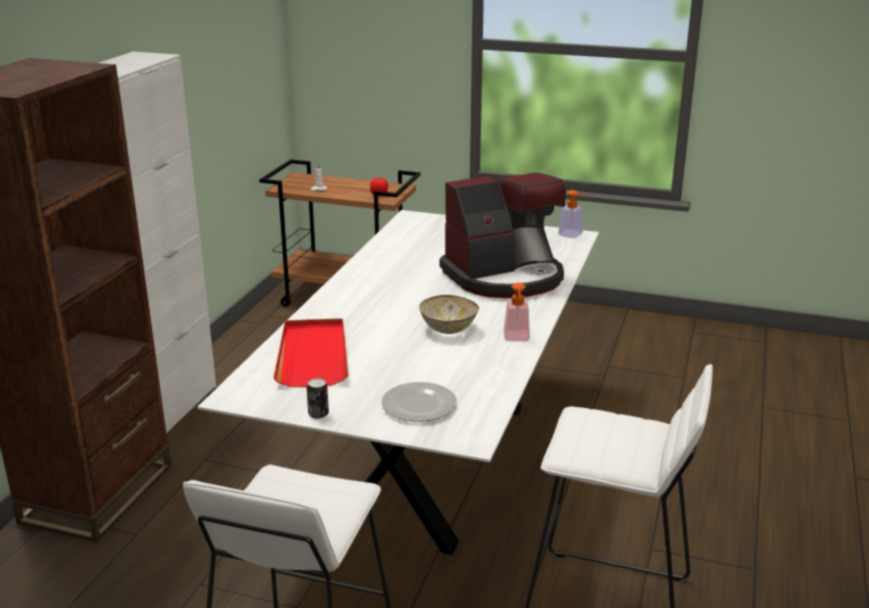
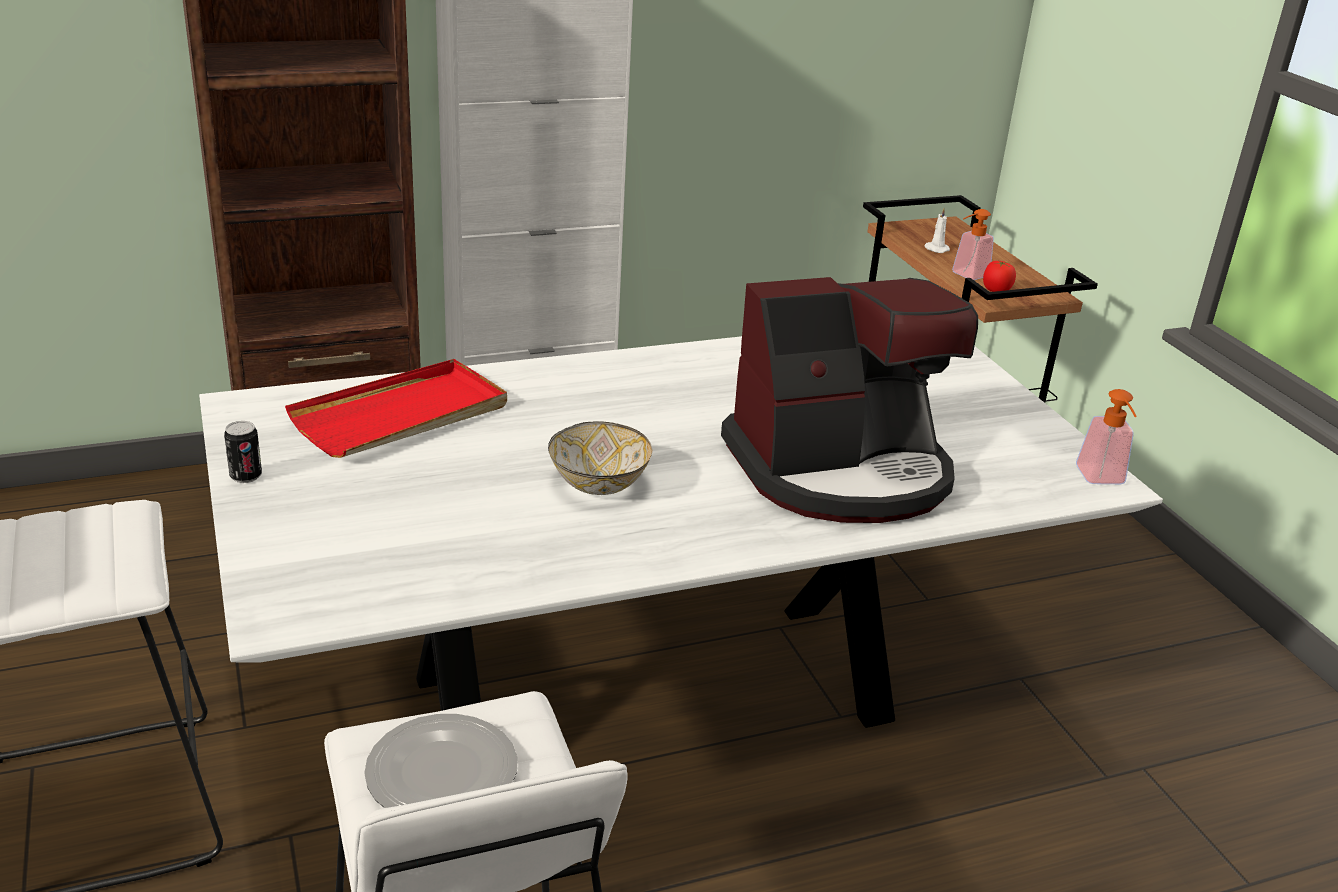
camera: 50 degrees right, 5 degrees up
(417, 405) = (339, 540): plate -> plate (440, 771)
(505, 277) = (841, 470): coffee machine -> coffee machine turned 45 degrees counterclockwise
(516, 339) = (638, 553): soap dispenser -> soap dispenser (966, 275)

